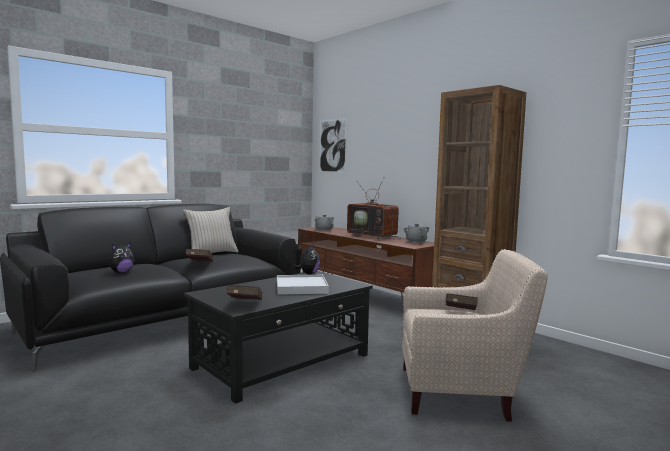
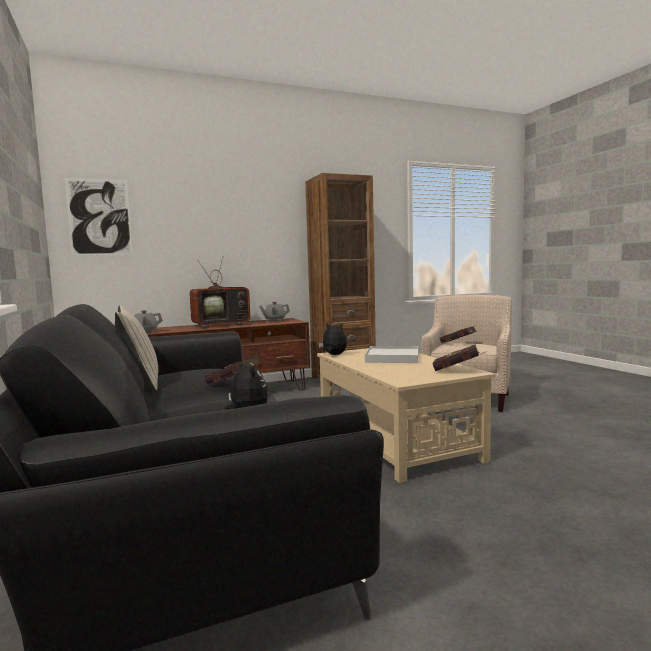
camera: 70 degrees left, 0 degrees up
(283, 361) = (395, 439): black coffee table -> beige coffee table

